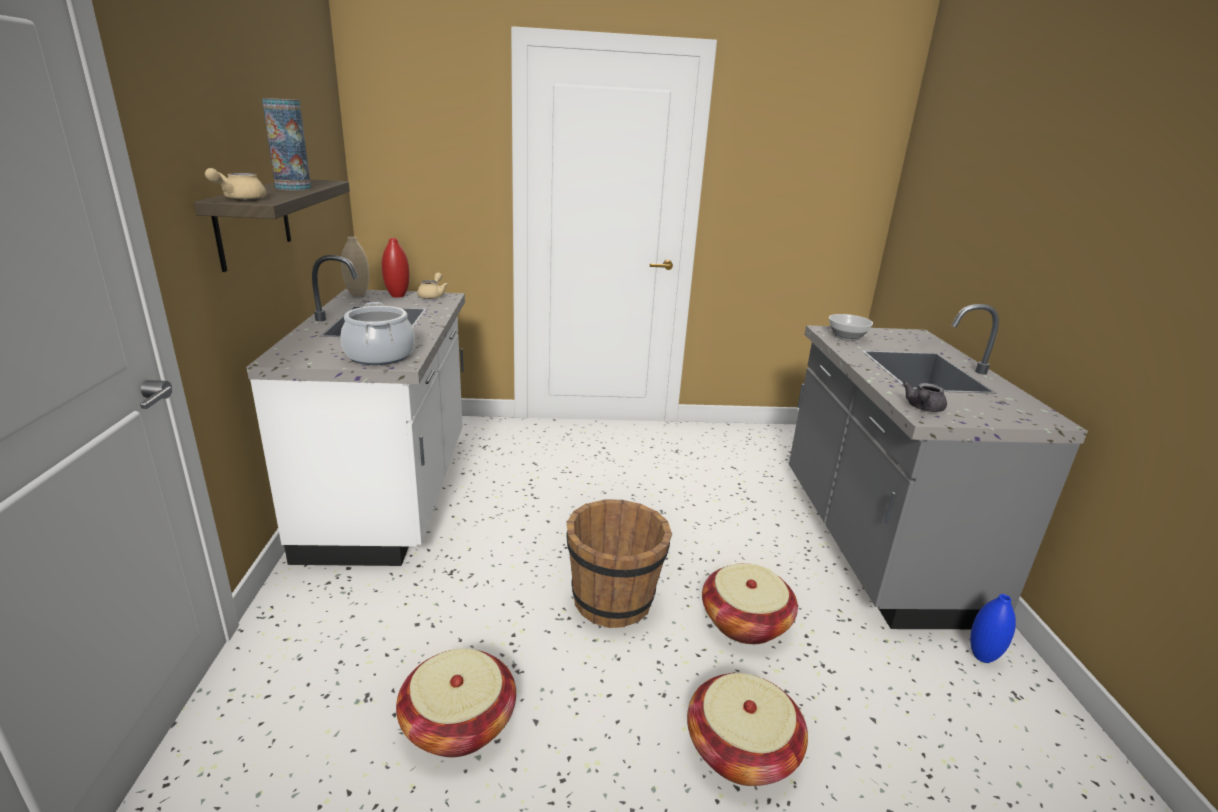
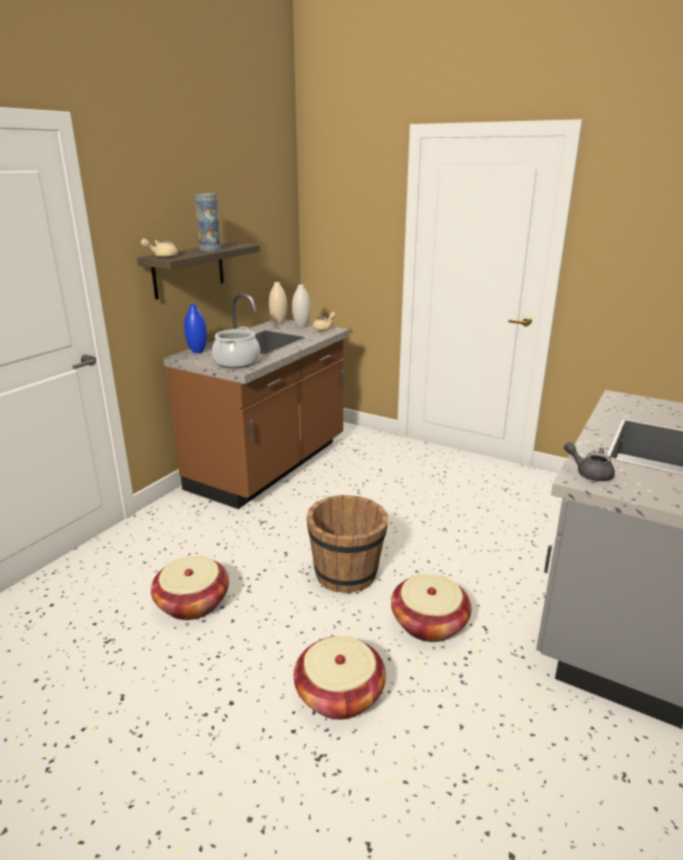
camera: 35 degrees right, 0 degrees up
(392, 495) = (270, 466): white counter -> brown counter
(397, 296) = (301, 326): red vase -> white vase
(847, 337) = (630, 406): bowl -> none
(923, 408) = (589, 473): grey teapot -> grey teapot turned 60 degrees clockwise
(982, 657) = (625, 736): blue vase -> blue vase (197, 351)

